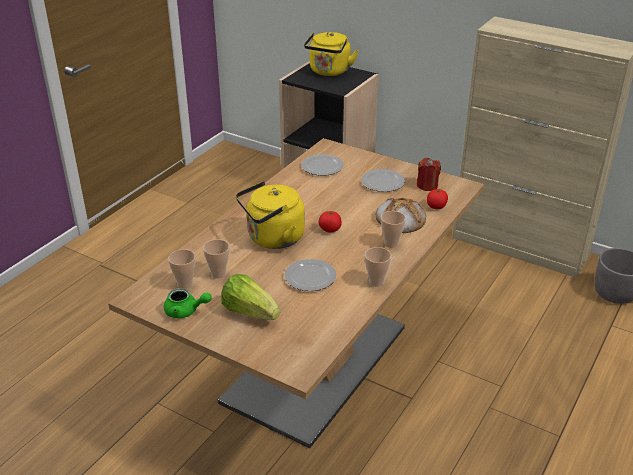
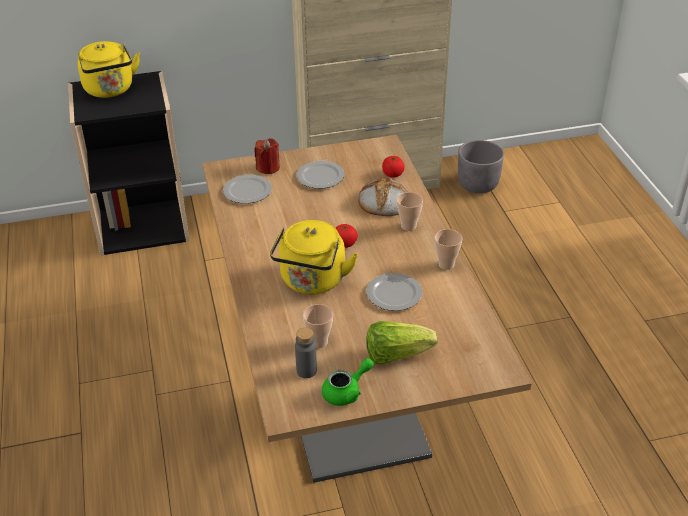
camera: 45 degrees left, 5 degrees up
(185, 284) = (306, 371): cup -> grey bottle
(427, 186) = (359, 160): red candle -> red candle (268, 168)

